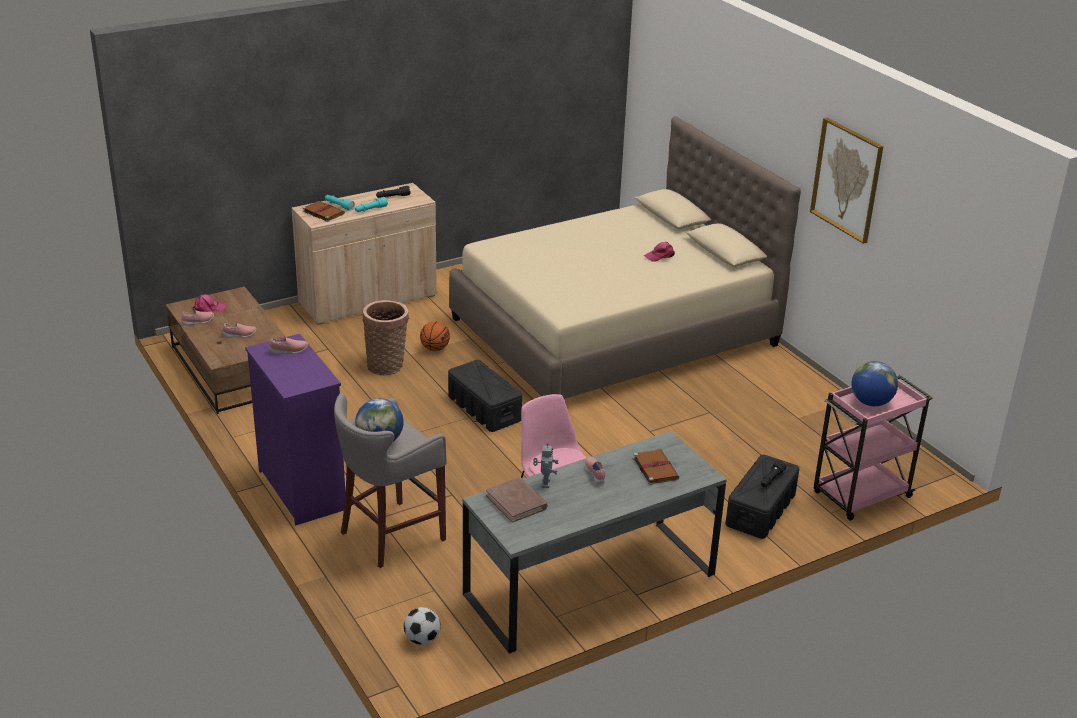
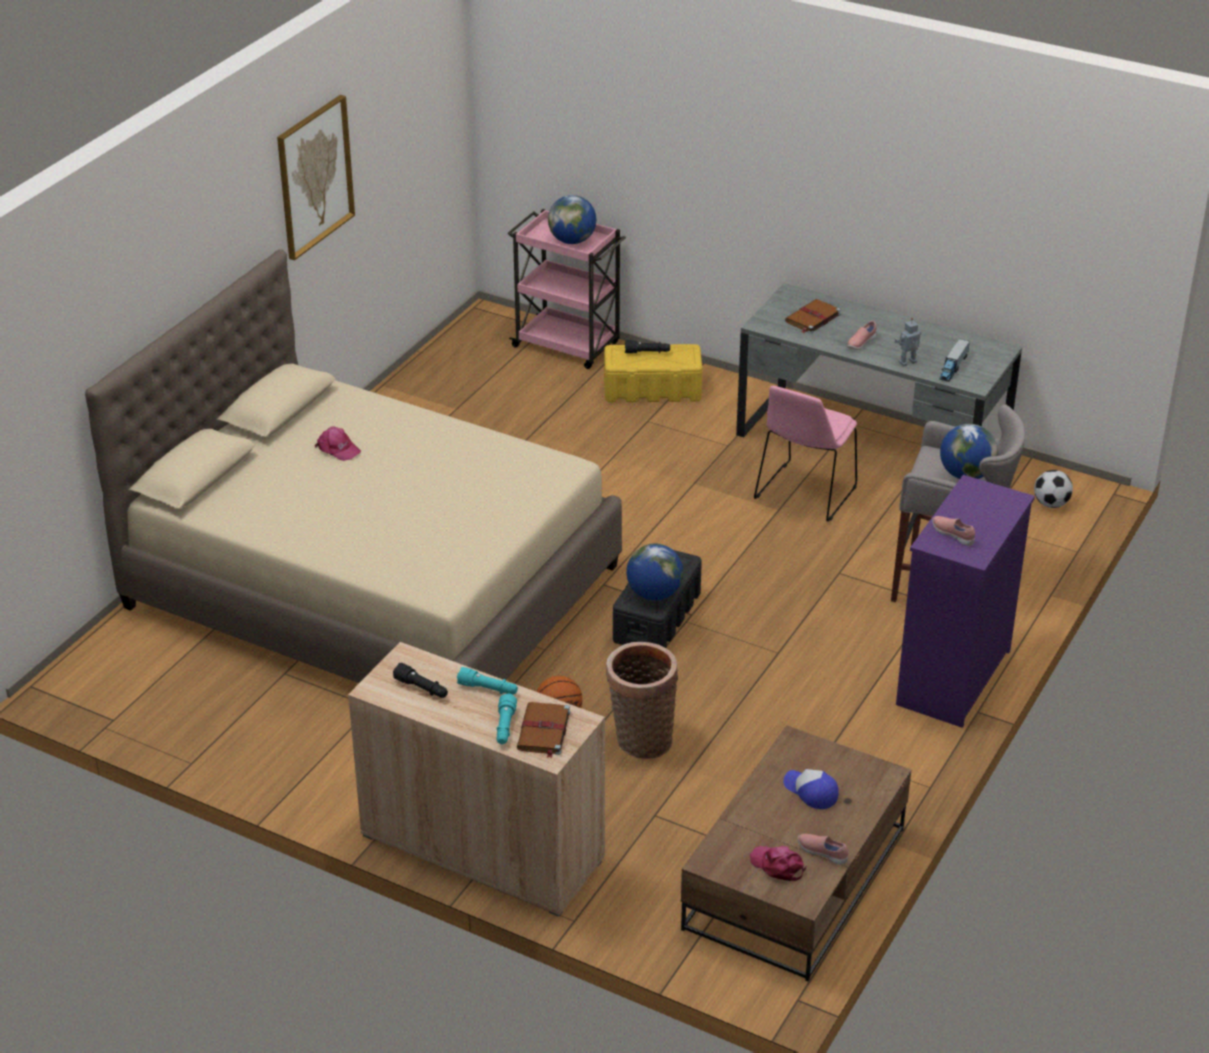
camera: 120 degrees left, 5 degrees up
(240, 335) = (810, 791): pink shoe -> cap
(472, 374) = (654, 594): none -> globe
(516, 502) = (953, 367): brown book -> toy truck
(760, 510) = (653, 390): black storage box -> yellow storage box

